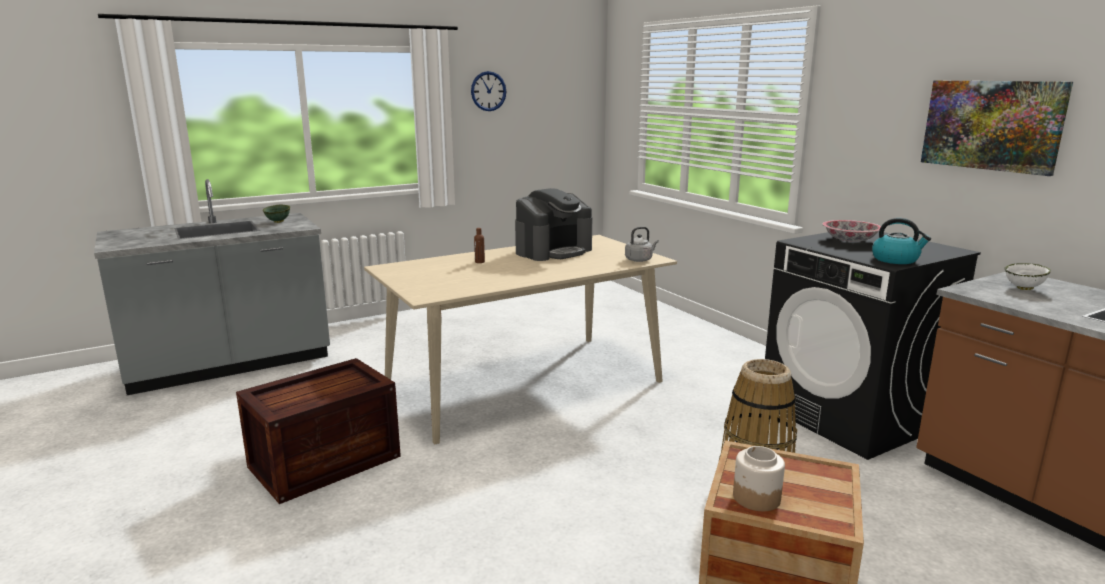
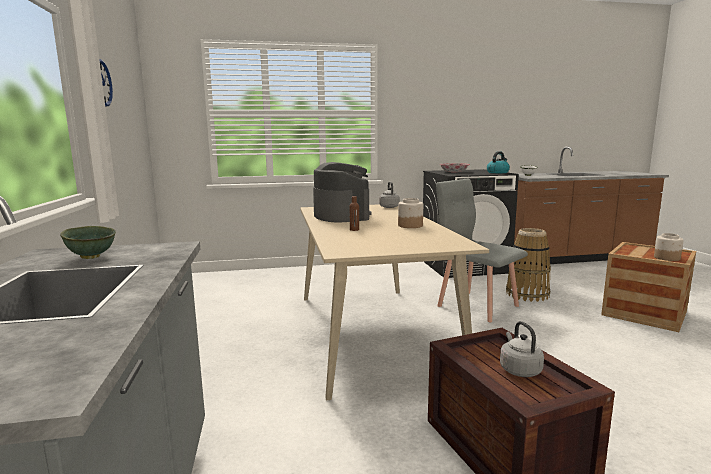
camera: 70 degrees left, 5 degrees down
(313, 393) = (519, 369): none -> grey kettle
(514, 275) = (410, 226): none -> jar
(660, 435) = (477, 305): none -> grey chair
(992, 125) = (479, 110): picture -> none

